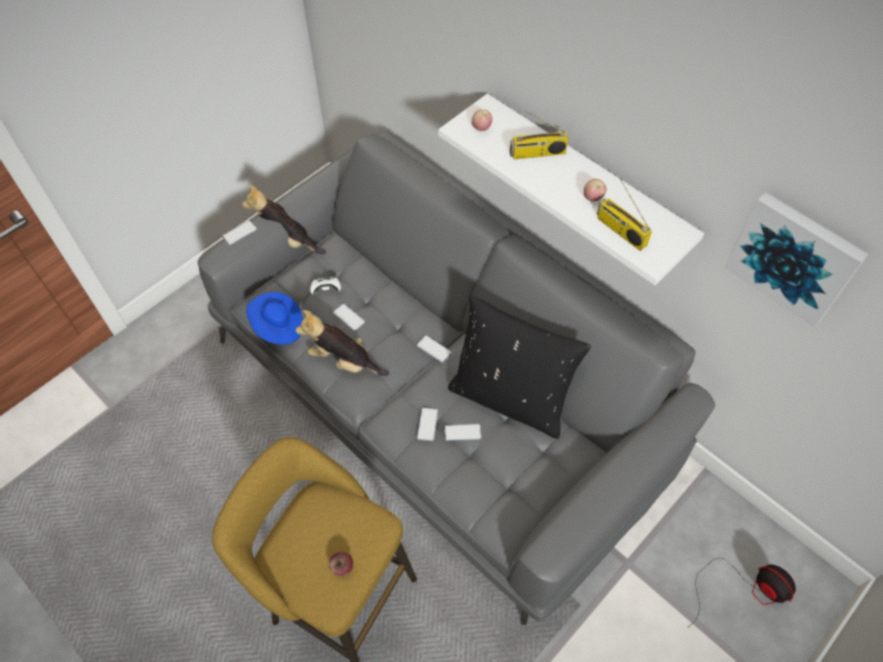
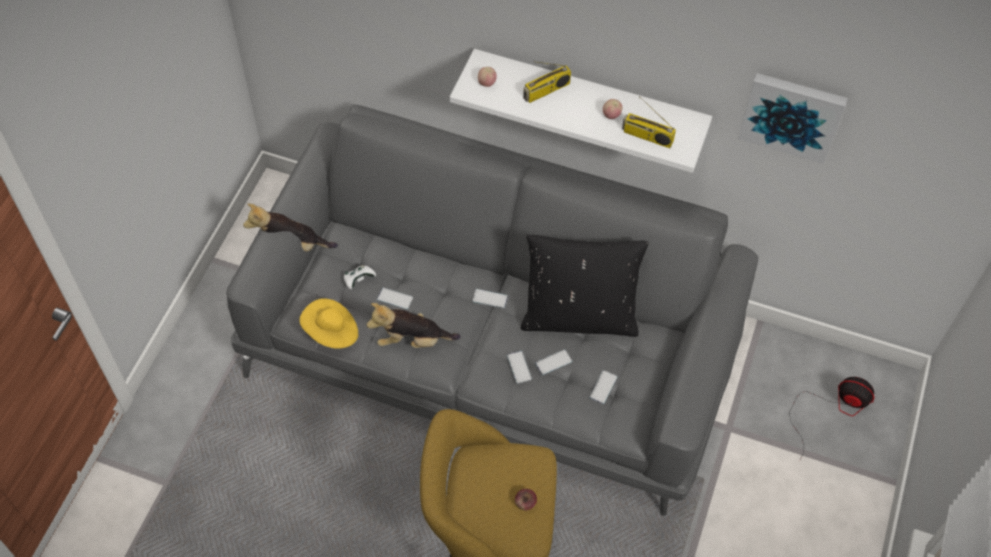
camera: 25 degrees left, 0 degrees up
(239, 233) = (256, 254): phone -> phone (603, 387)
(278, 326) = (331, 332): blue hat -> yellow hat

